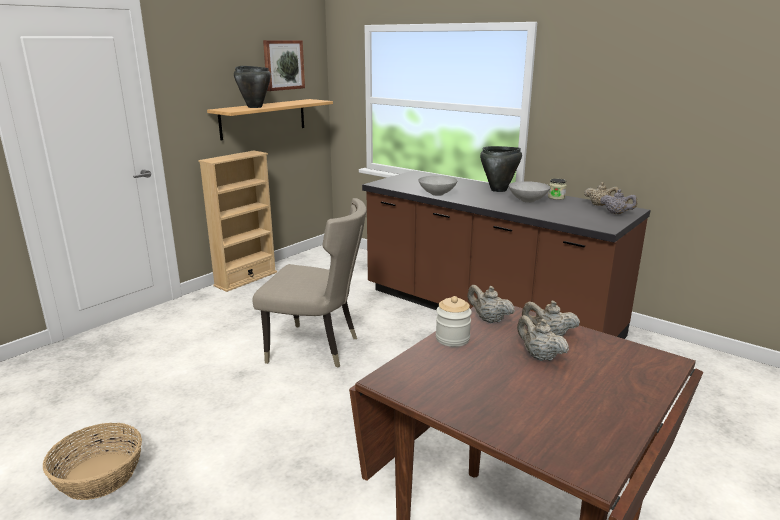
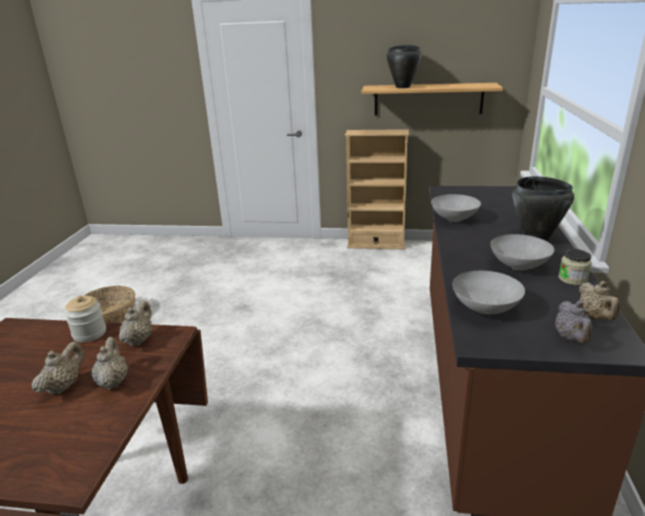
camera: 60 degrees right, 5 degrees up
(283, 65) = (463, 44): picture -> none
(317, 348) = (306, 320): beige chair -> none
(570, 218) = (484, 308): none -> grey bowl

